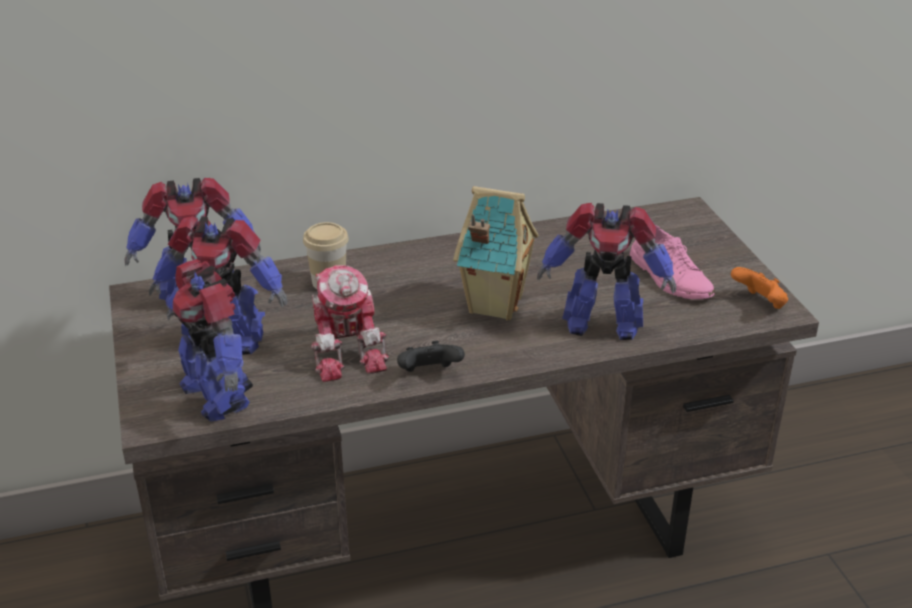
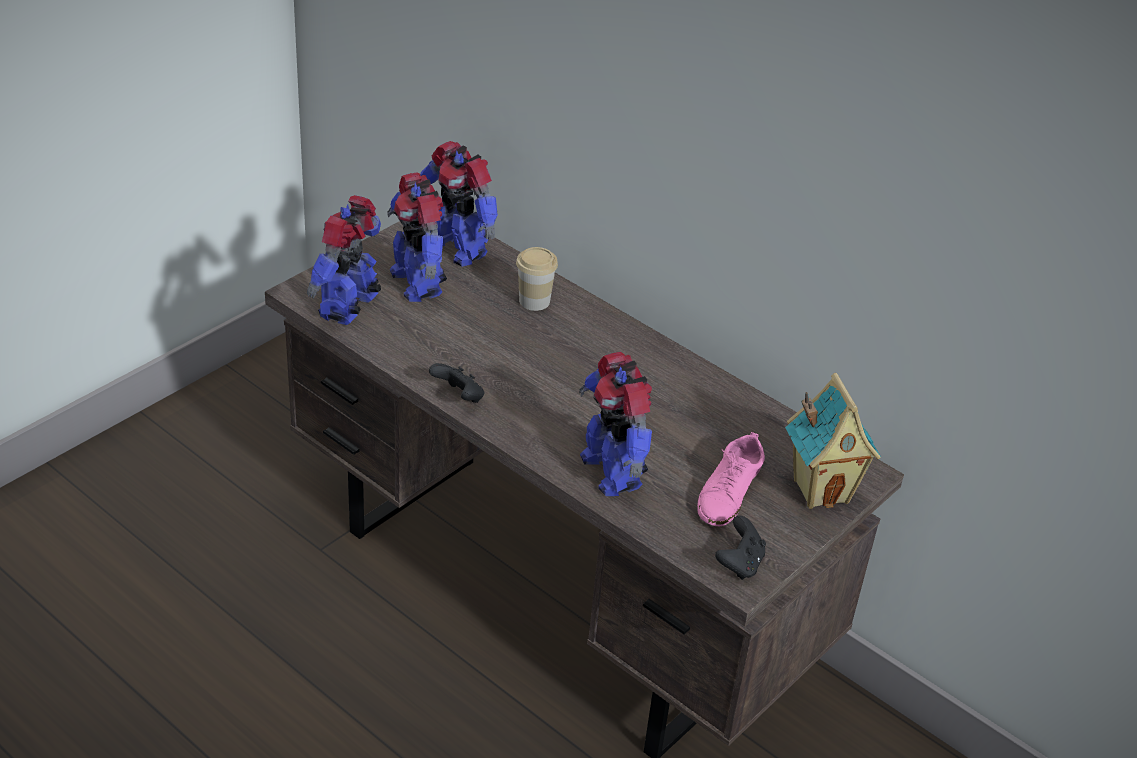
camera: 55 degrees right, 5 degrees up
(347, 349) = (455, 345): toy robot -> none
(493, 304) = (584, 399): toy house -> toy house (821, 490)
(759, 303) = (739, 564): orange game controller -> black game controller

